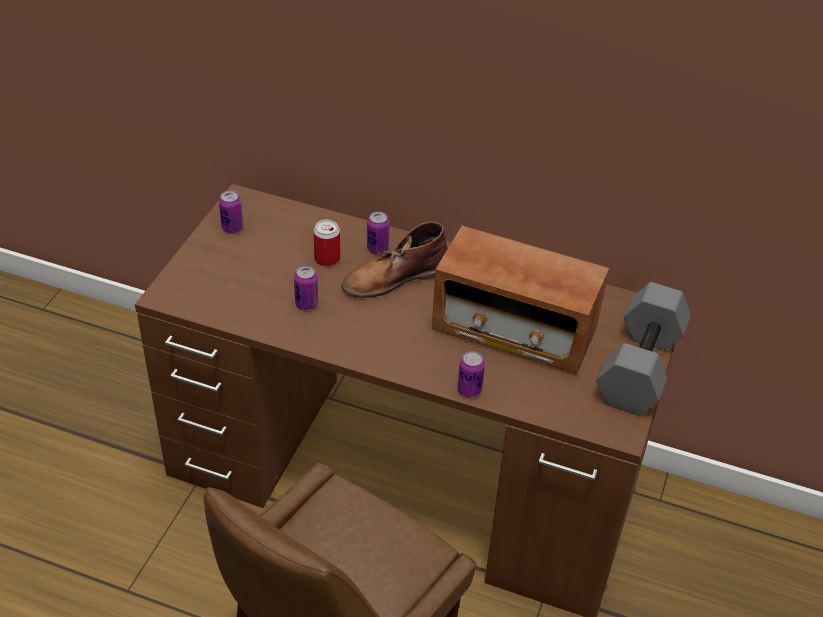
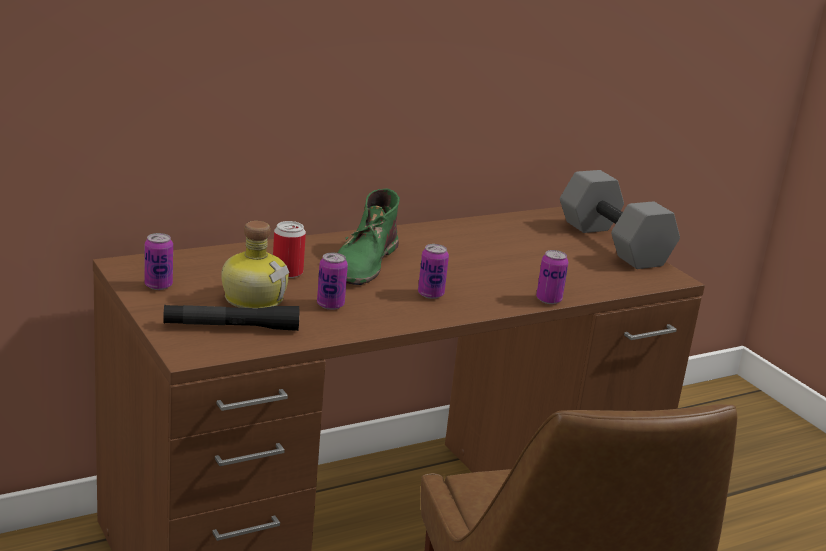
camera: 50 degrees left, 20 degrees down
(218, 288) = (231, 327): none -> black flashlight
(270, 270) = (253, 298): none -> bottle
(377, 249) = (315, 252): can -> can (430, 294)
(394, 277) = (364, 263): brown boot -> green boot
(514, 331) = (506, 257): radio -> none

